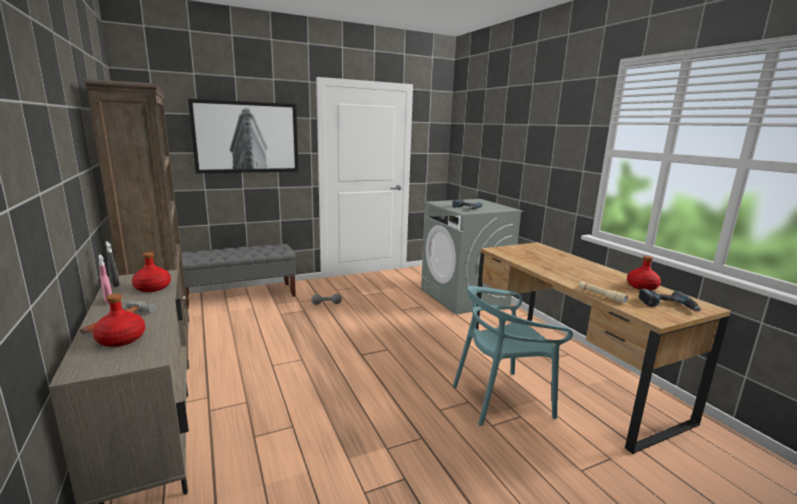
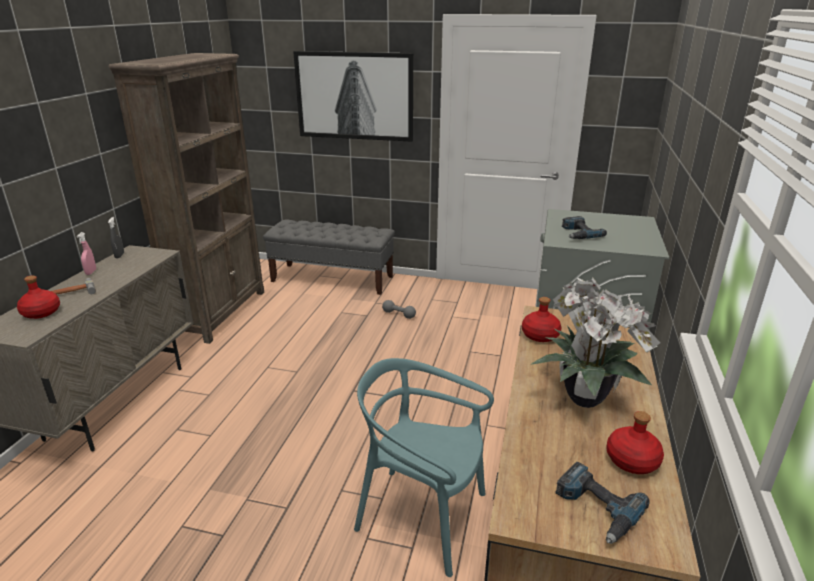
camera: 40 degrees right, 10 degrees up
(153, 288) = (133, 267): red bottle -> red bottle (540, 335)
(581, 273) = (582, 397): none -> potted plant
(601, 295) = (523, 444): beige flashlight -> none

